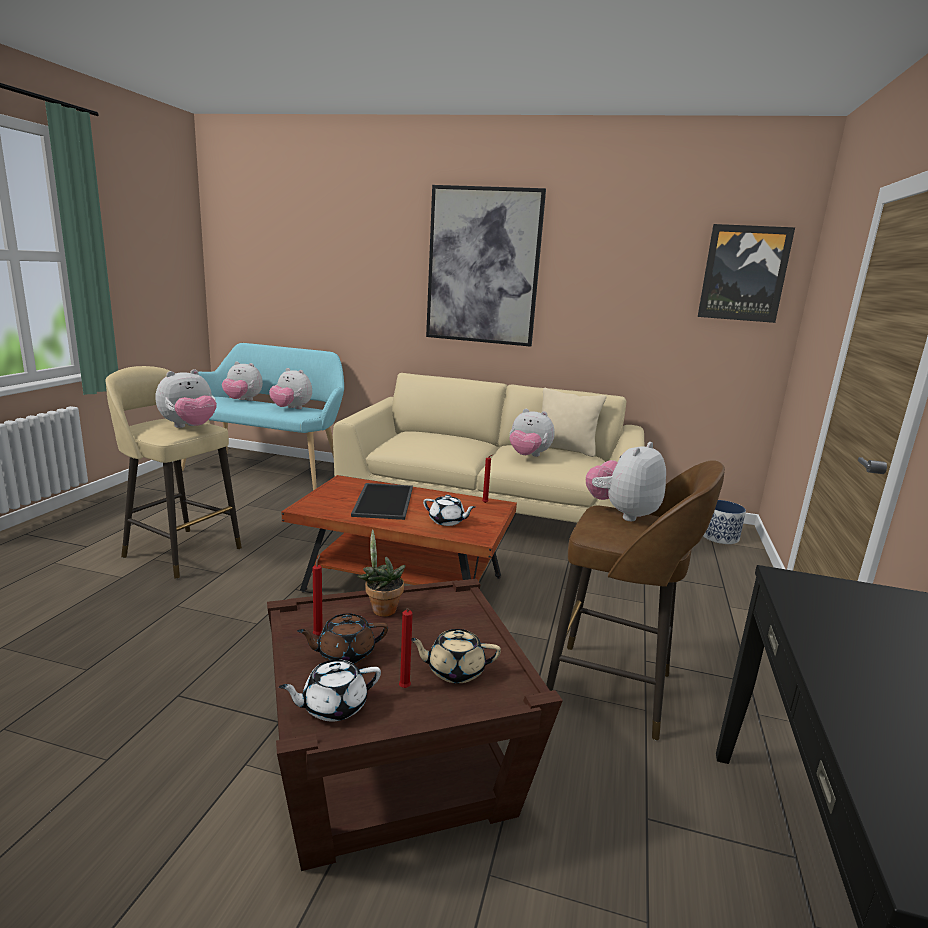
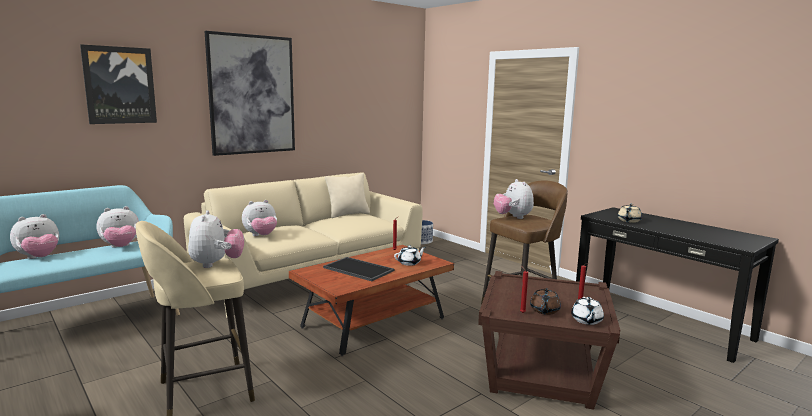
camera: 55 degrees left, 5 degrees down
(381, 609) = (506, 295): potted plant -> none
(454, 670) = (571, 294): beige teapot -> beige teapot (628, 221)
(528, 456) = (349, 222): plush toy -> plush toy (261, 236)
(744, 273) = (398, 90): picture -> picture (119, 85)

